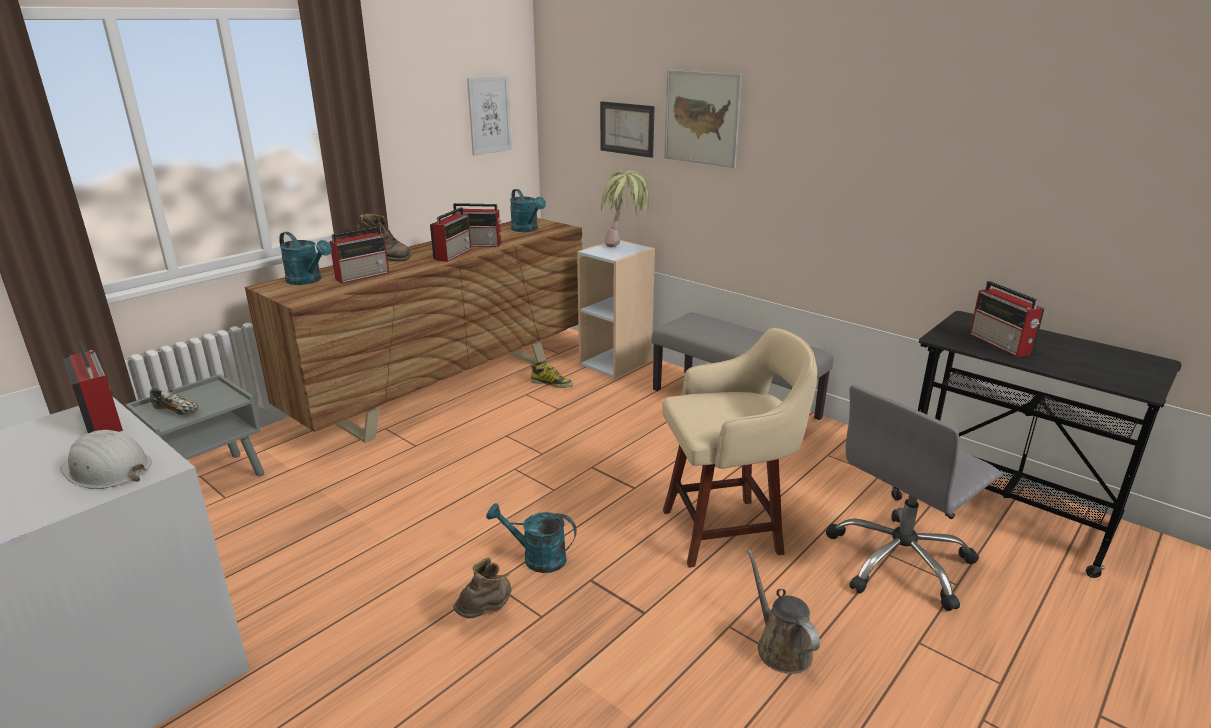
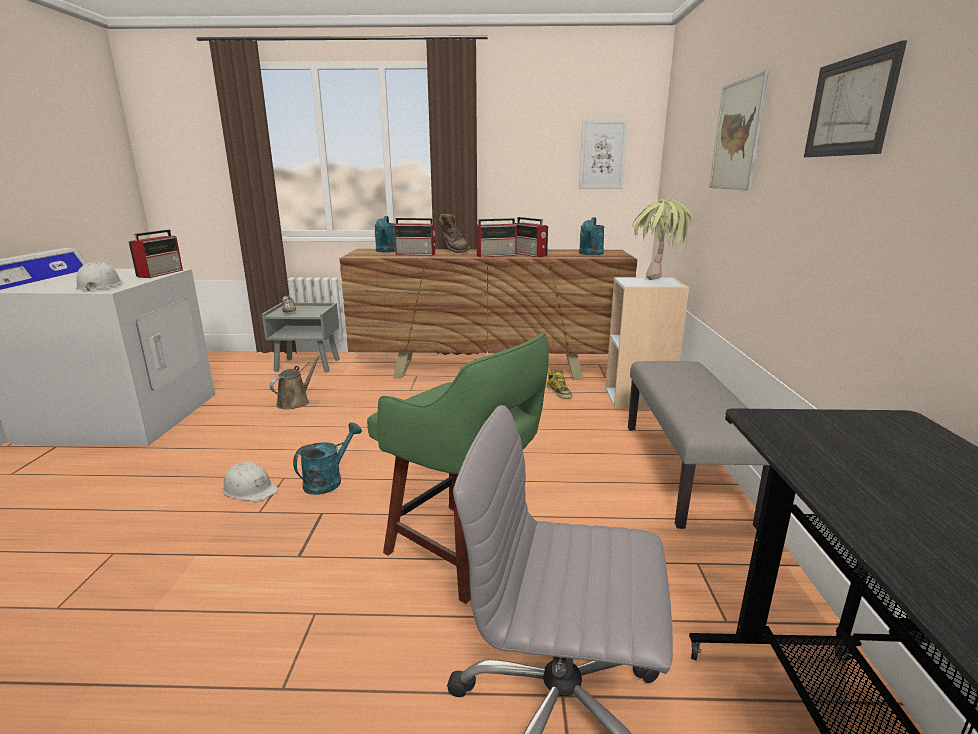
camera: 50 degrees right, 5 degrees down
(487, 611) = (250, 489): brown boot -> white hard hat
(536, 558) = (328, 480): turquoise watering can -> turquoise watering can turned 60 degrees clockwise
(627, 129) = (696, 161): picture -> picture (850, 107)
(727, 531) = (463, 552): beige stool -> green stool
(780, 647) = (304, 664): brown watering can -> brown watering can (295, 402)
(1001, 344) = (864, 464): radio -> none

